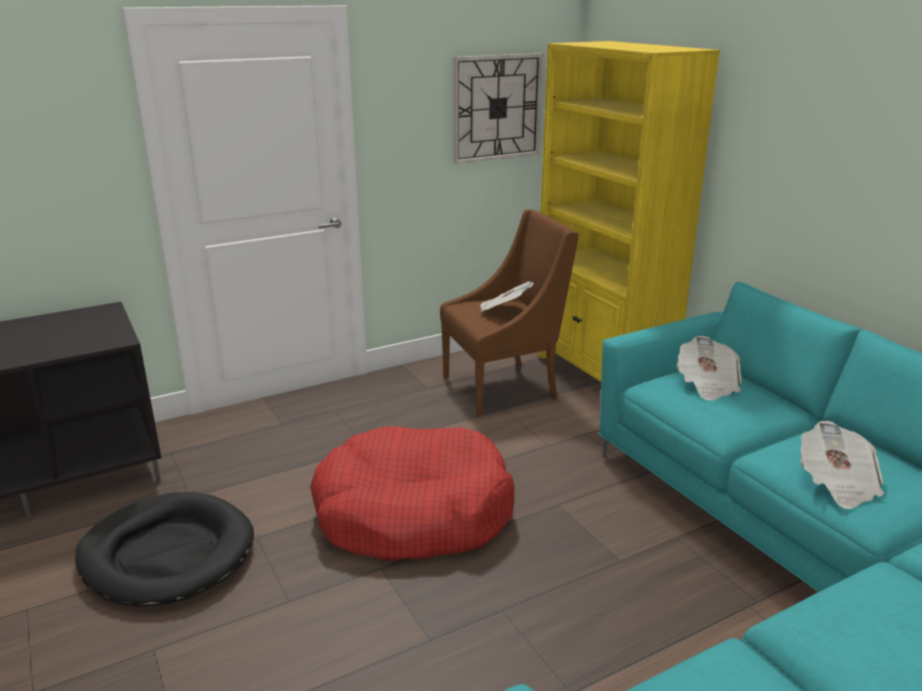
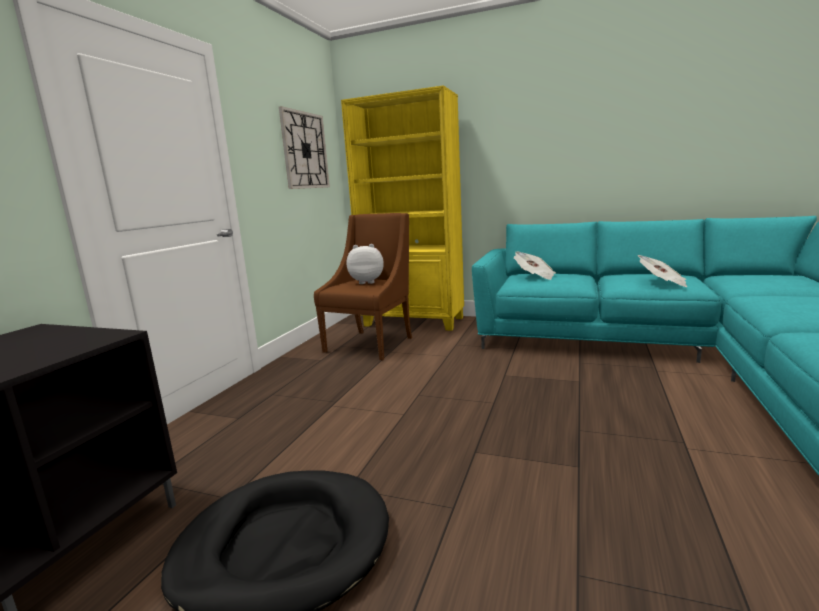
camera: 40 degrees left, 10 degrees down
(413, 513) = (436, 416): red dog bed -> none
(504, 310) = (367, 282): newspaper -> plush toy

